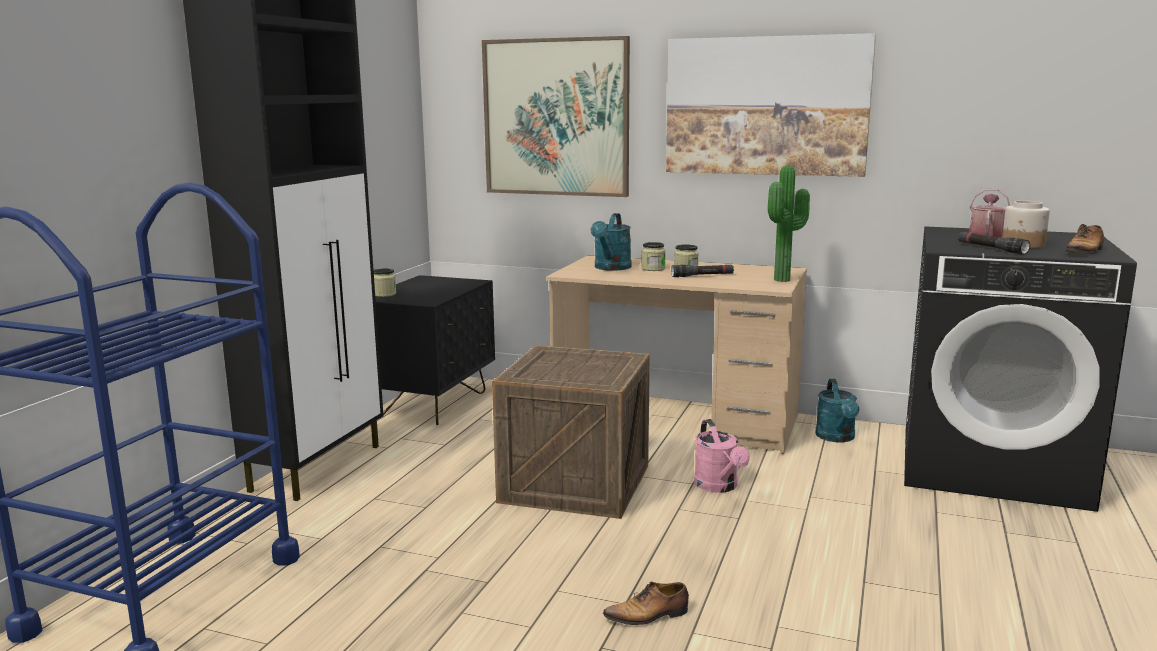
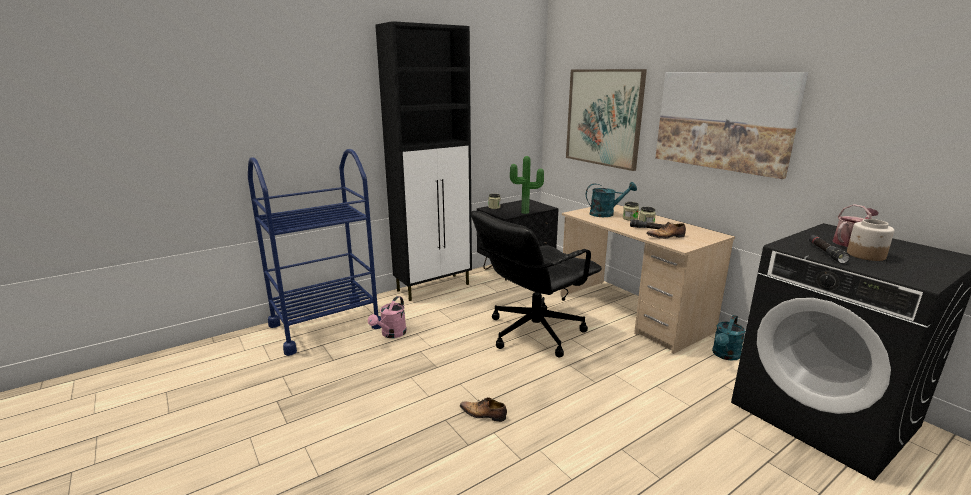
camera: 35 degrees right, 5 degrees up
(575, 483) = (533, 332): crate -> black office chair
(611, 268) = (606, 214): turquoise watering can -> turquoise watering can turned 150 degrees counterclockwise
(719, 487) = (607, 360): pink watering can -> pink watering can (391, 334)
(785, 280) = (699, 242): potted plant -> potted plant (525, 213)
(1084, 252) = (909, 273): shoe -> shoe (666, 237)

